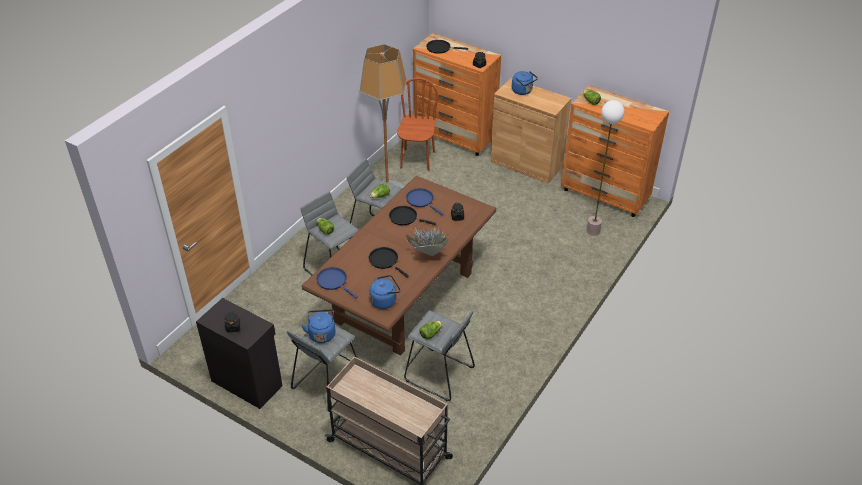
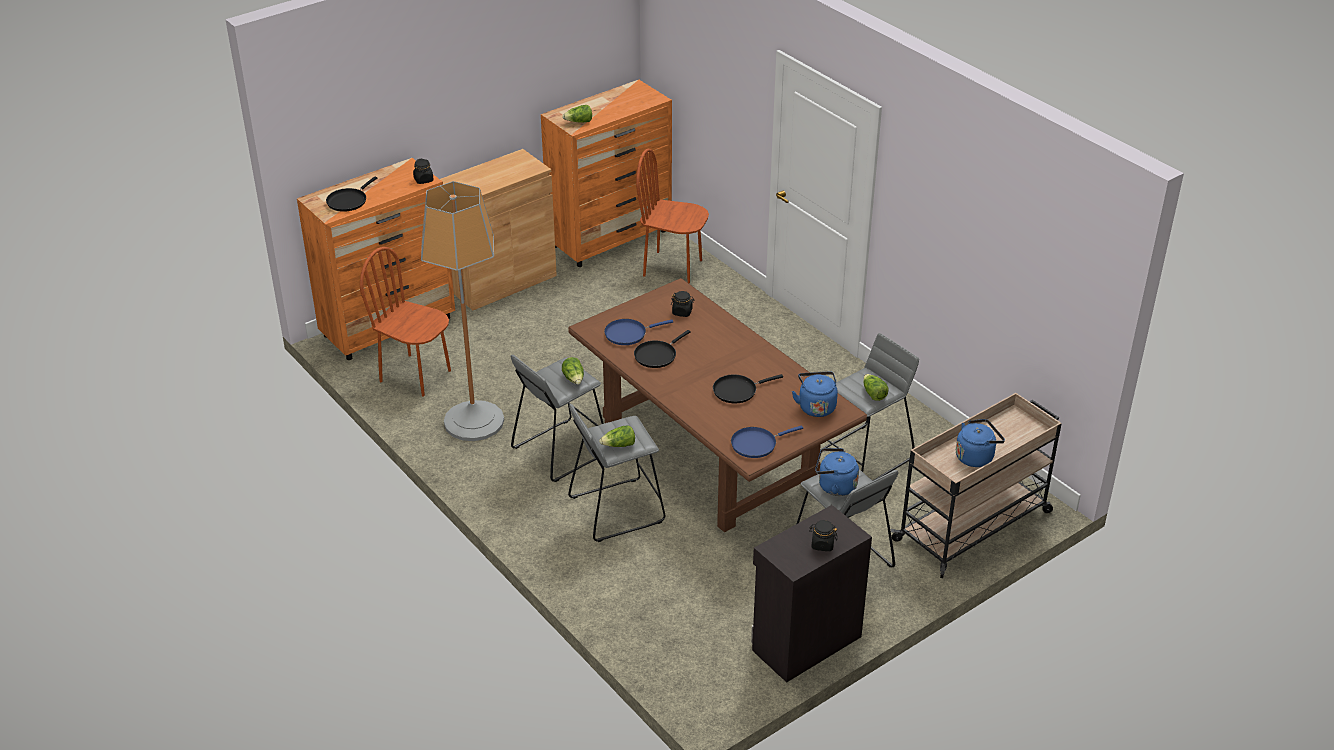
camera: 70 degrees left, 5 degrees down
(428, 255) = (746, 352): potted plant -> none
(523, 91) = (477, 178): blue kettle -> blue kettle (976, 456)
(593, 231) = (672, 267): floor lamp -> brown chair

